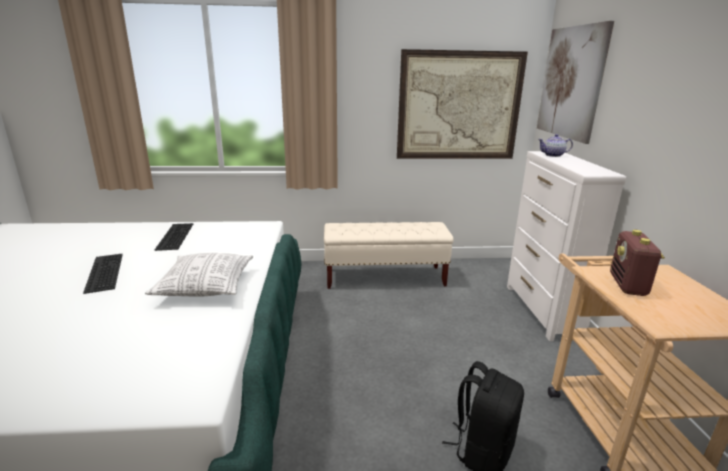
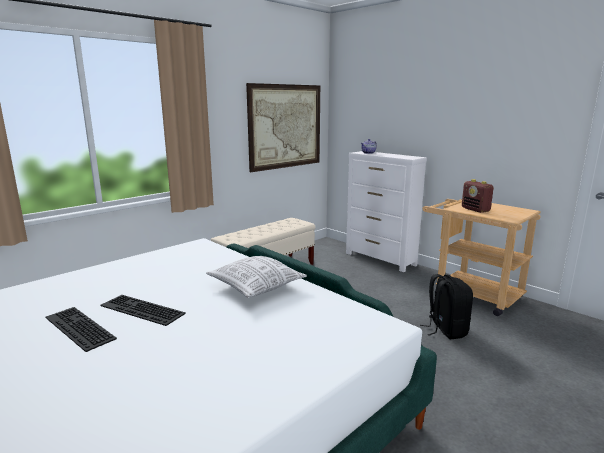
camera: 40 degrees left, 5 degrees down
(174, 236) = (135, 271): keyboard -> keyboard (77, 328)
(571, 82) = (360, 105): picture -> none

